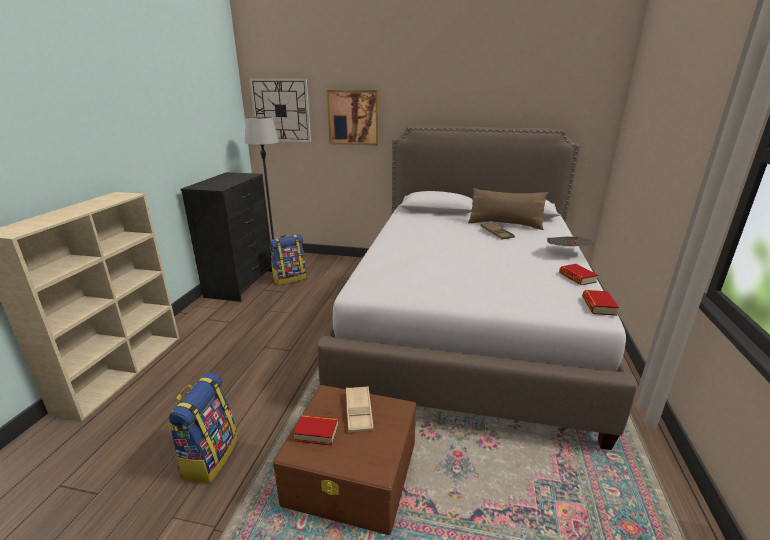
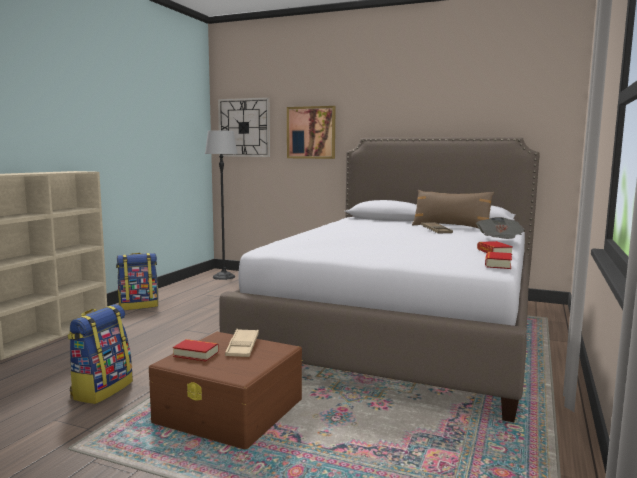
camera: 10 degrees right, 15 degrees down
(241, 283) = (182, 289): black dresser -> none
(290, 278) = (232, 288): backpack -> backpack (139, 306)

